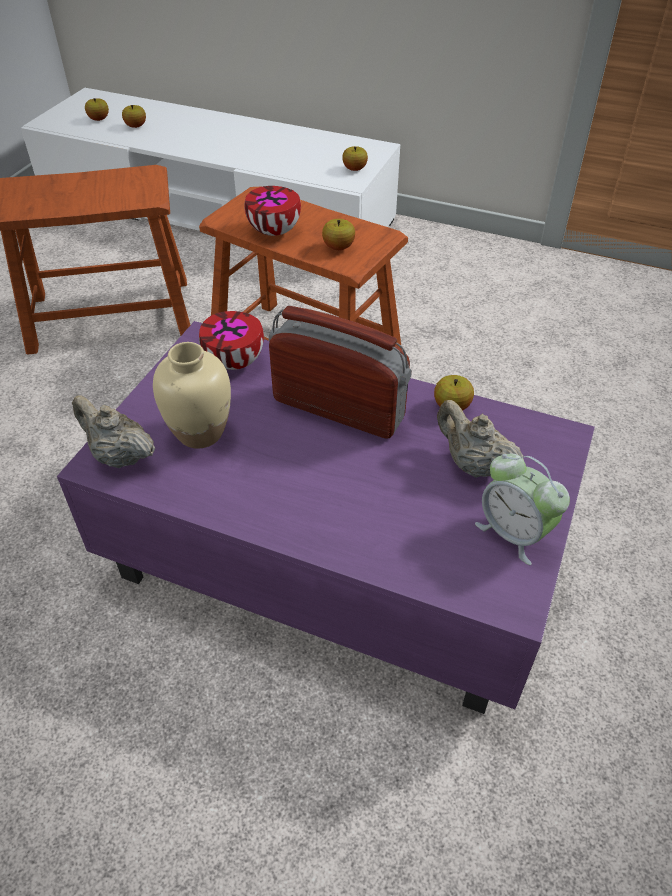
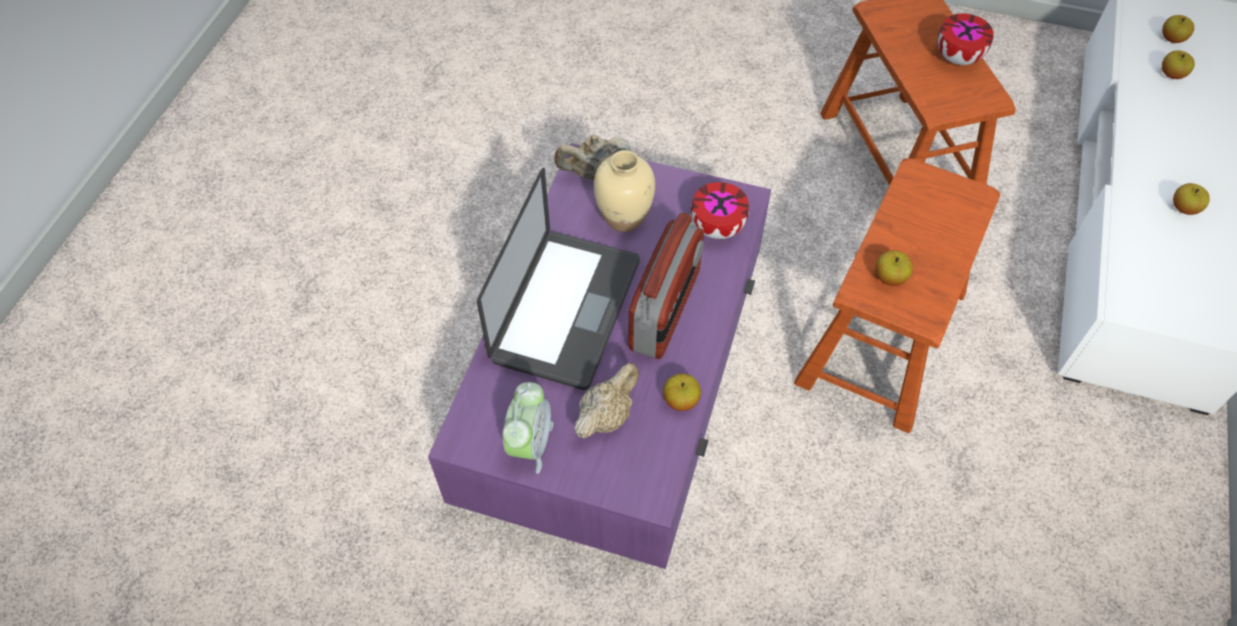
camera: 85 degrees right, 10 degrees up
(119, 456) = (593, 173): beige teapot -> beige teapot turned 135 degrees counterclockwise
(274, 232) = (904, 219): bowl -> bowl (956, 57)
(327, 492) = (566, 310): none -> laptop
(354, 169) = (1165, 308): apple -> apple (1184, 208)
(513, 533) = (530, 444): alarm clock -> alarm clock turned 150 degrees clockwise

